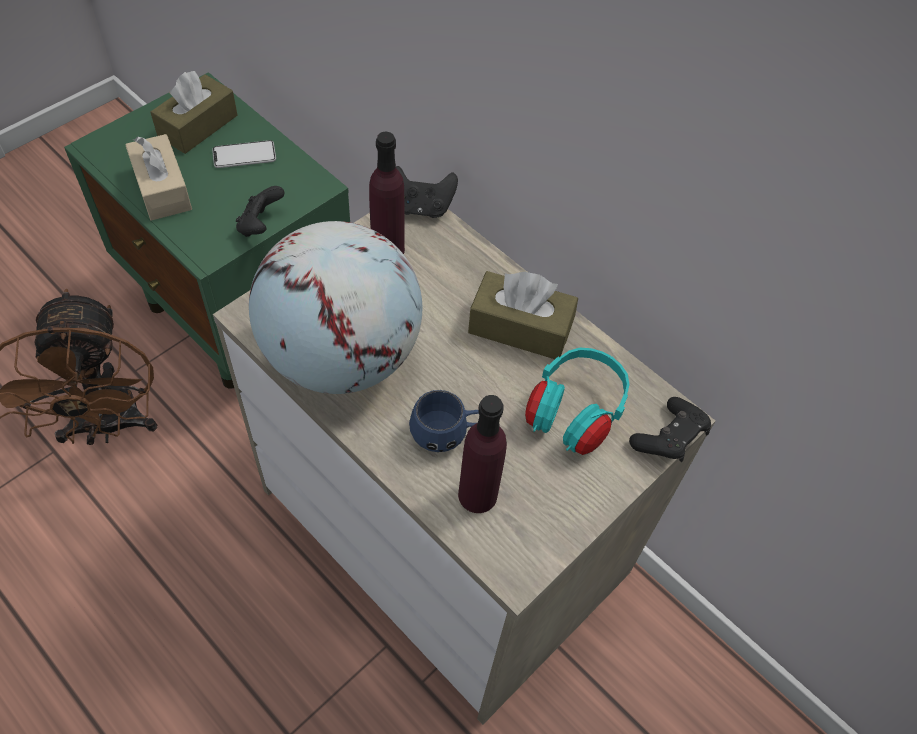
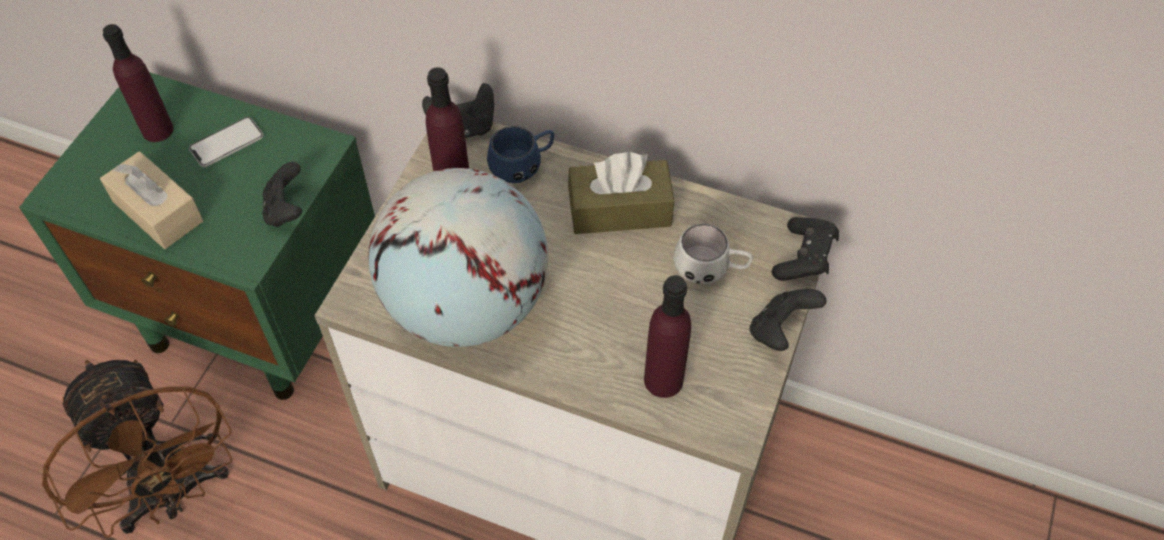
camera: 20 degrees left, 0 degrees up
(198, 126) = (157, 130): brown tissue box -> purple bottle
(448, 434) = (607, 336): blue mug -> blue mug (523, 167)
(574, 414) = (710, 271): turquoise headphones -> white mug
(610, 496) = (780, 330): none -> black game controller

